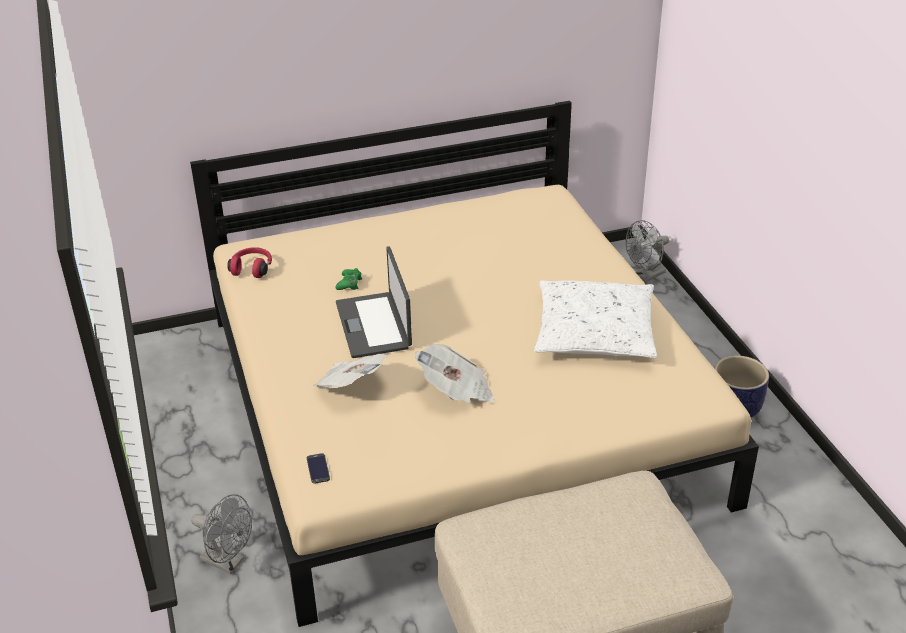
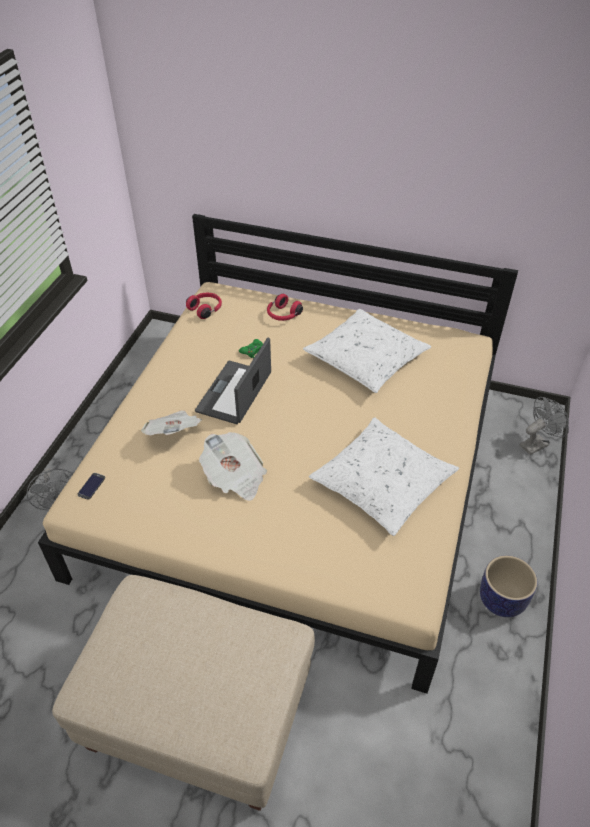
camera: 35 degrees right, 10 degrees up
(344, 241) = (283, 315): none -> red headphones
(470, 244) = (365, 359): none -> white pillow
(645, 276) = (537, 443): grey fan -> grey fan turned 150 degrees clockwise

